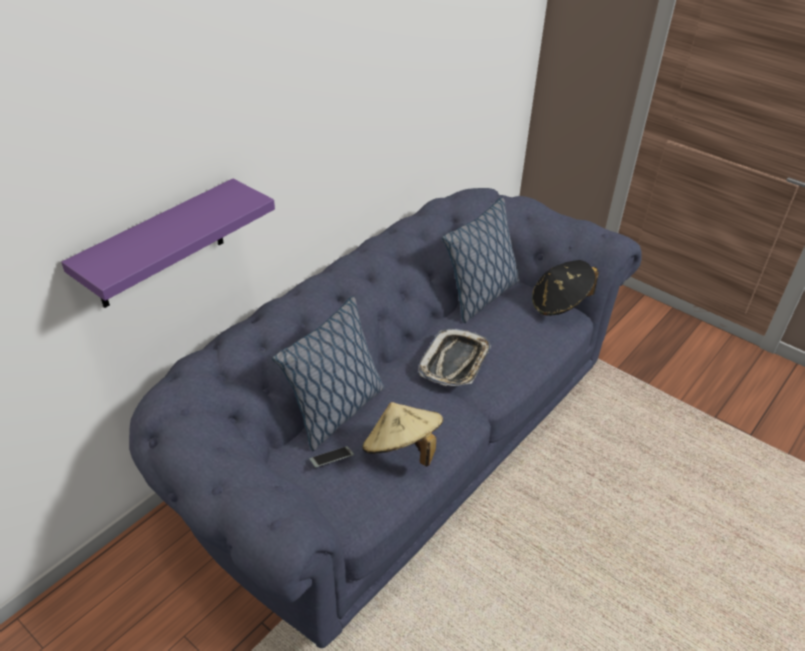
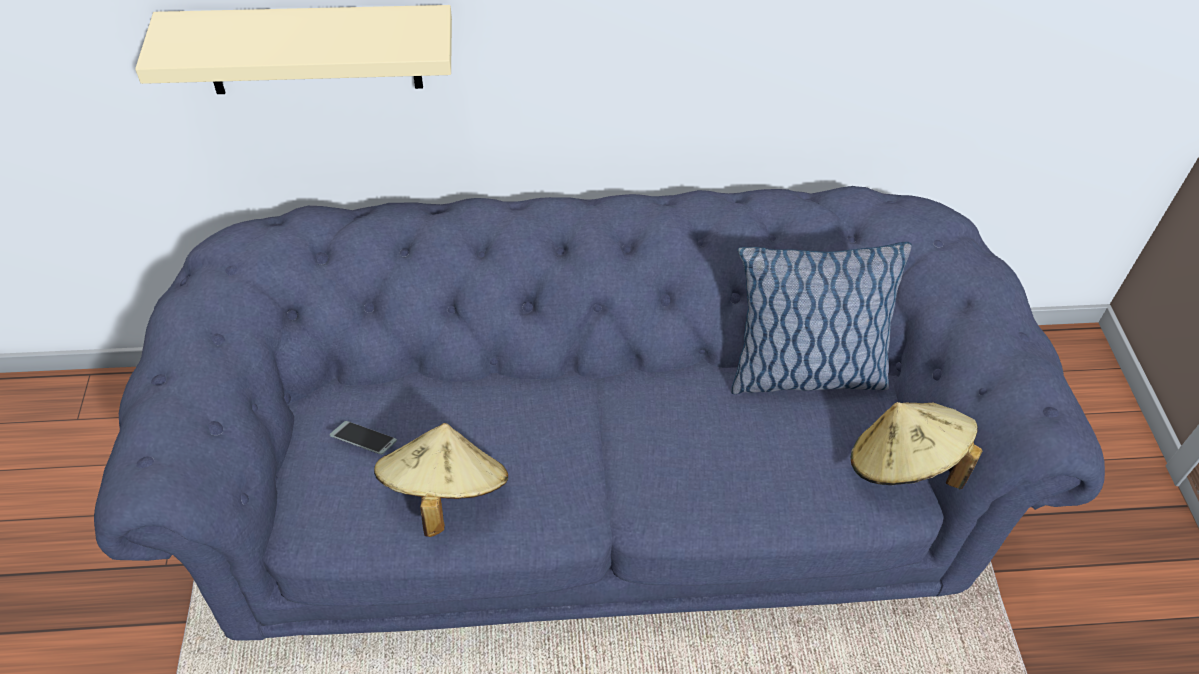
camera: 45 degrees right, 10 degrees up
(160, 245) = (312, 50): purple shelf -> beige shelf
(336, 412) = (439, 389): pillow -> none
(455, 362) = (648, 436): tray -> none
(559, 304) = (903, 465): black hat -> beige hat

